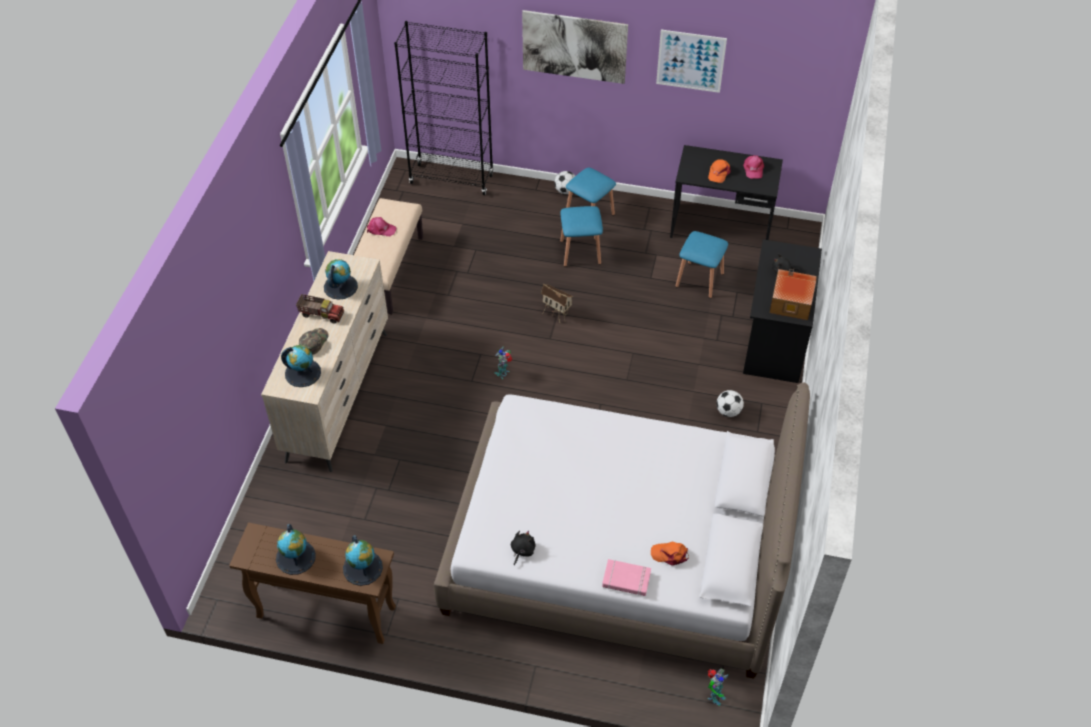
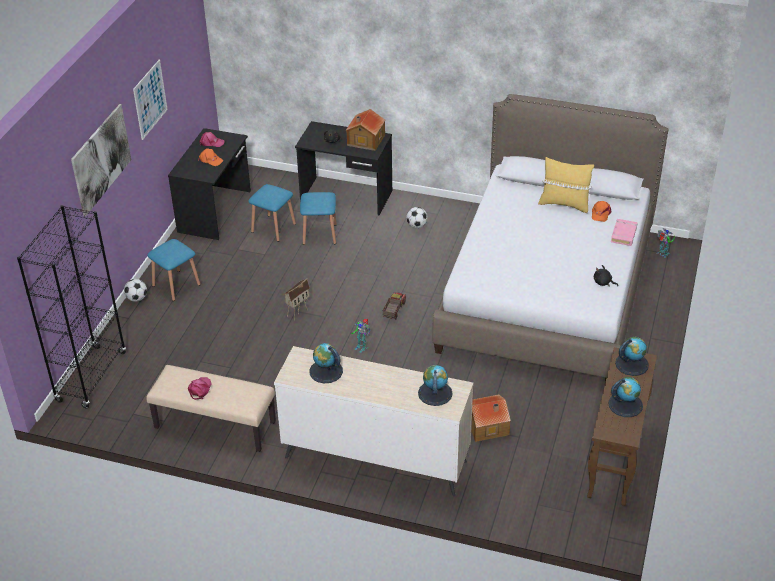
camera: 85 degrees left, 10 degrees down
(313, 342) = (397, 387): green cap -> none
(321, 314) = (361, 383): toy truck -> toy truck (393, 310)
(381, 490) = (487, 426): none -> toy house
(580, 252) = (222, 293): blue stool -> blue stool (319, 234)
(686, 513) = (564, 204): none -> yellow pillow

